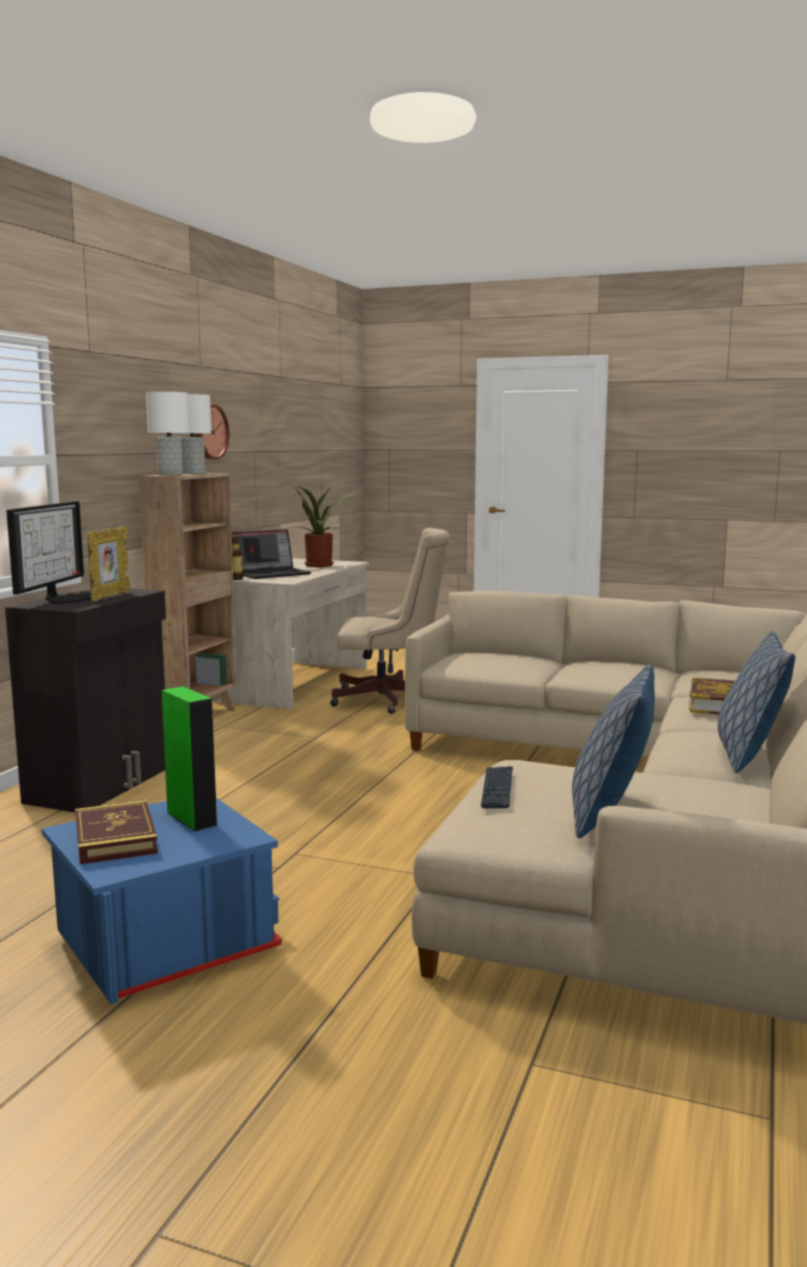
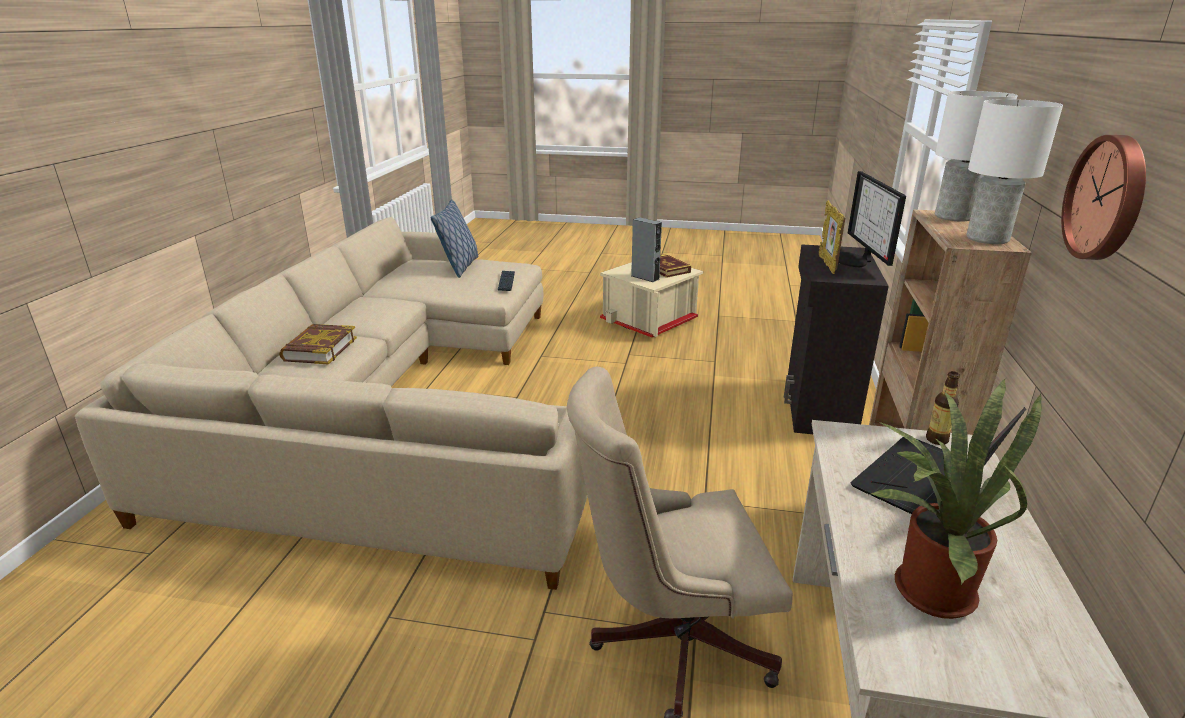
camera: 170 degrees right, 15 degrees up
(163, 944) = (650, 319): blue storage box -> beige storage box
(191, 818) = (645, 277): green speaker -> grey speaker
(748, 755) = (358, 305): pillow -> none

